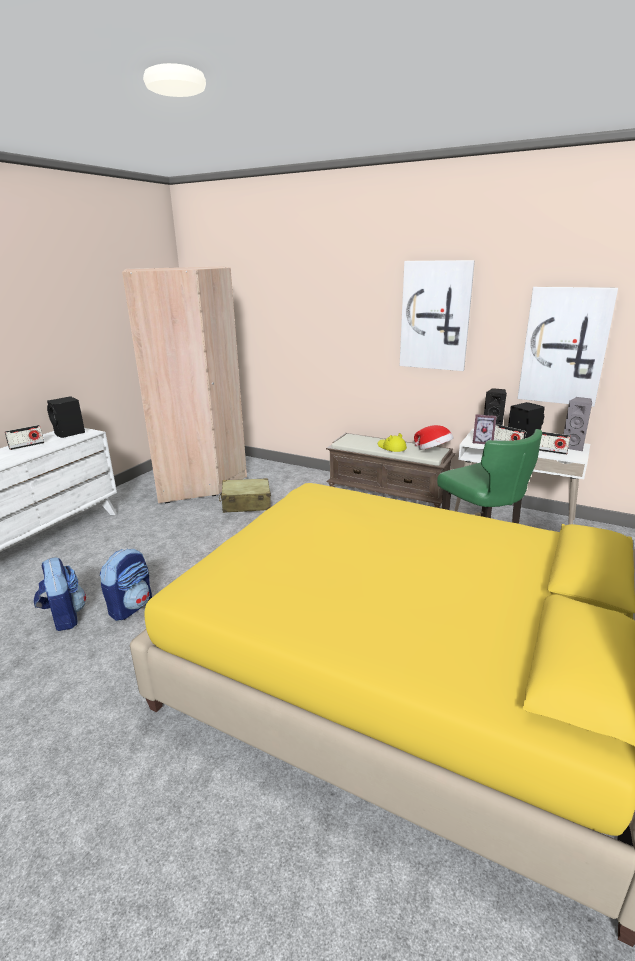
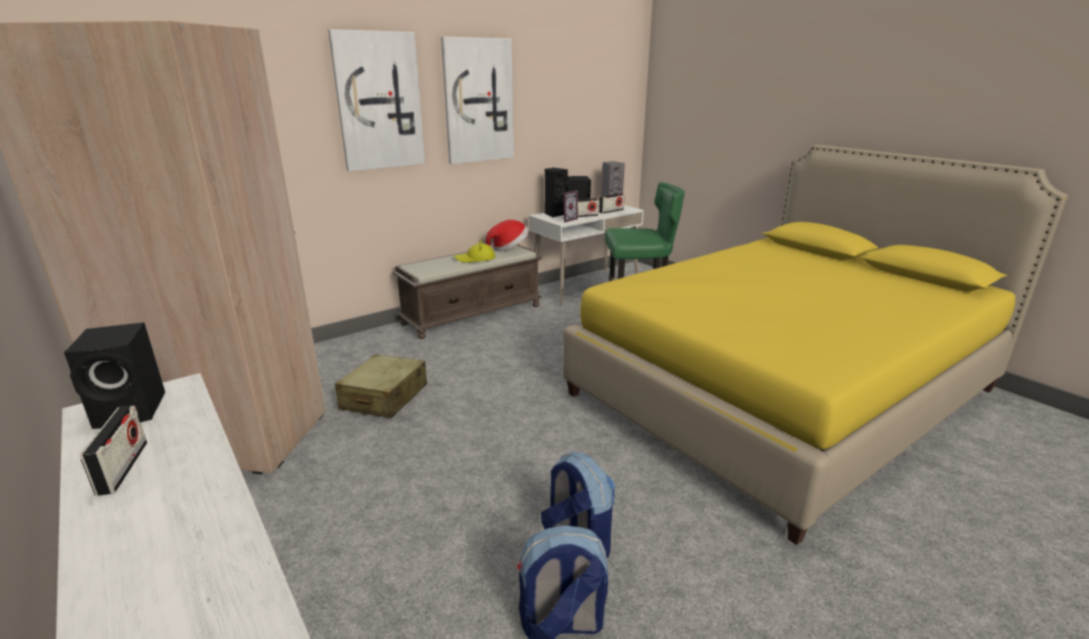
camera: 65 degrees left, 0 degrees up
(564, 346) = (582, 120): picture -> picture (379, 101)

